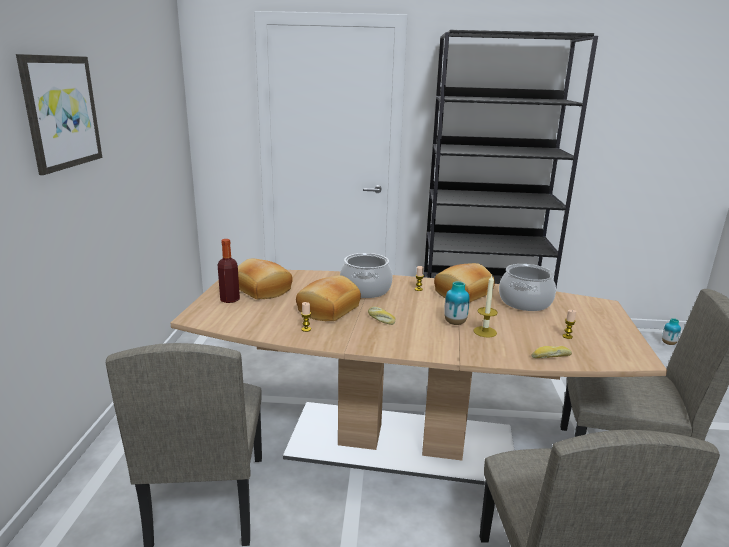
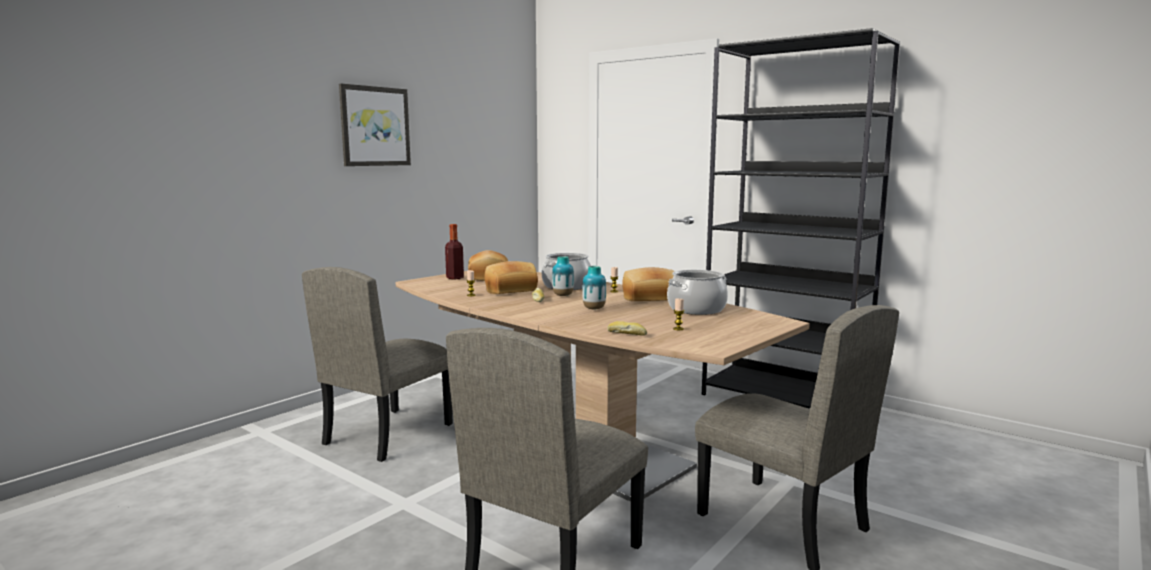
camera: 35 degrees right, 10 degrees down
(485, 332) = (607, 316): candle -> none
(668, 343) = (1063, 463): vase -> vase (563, 295)

